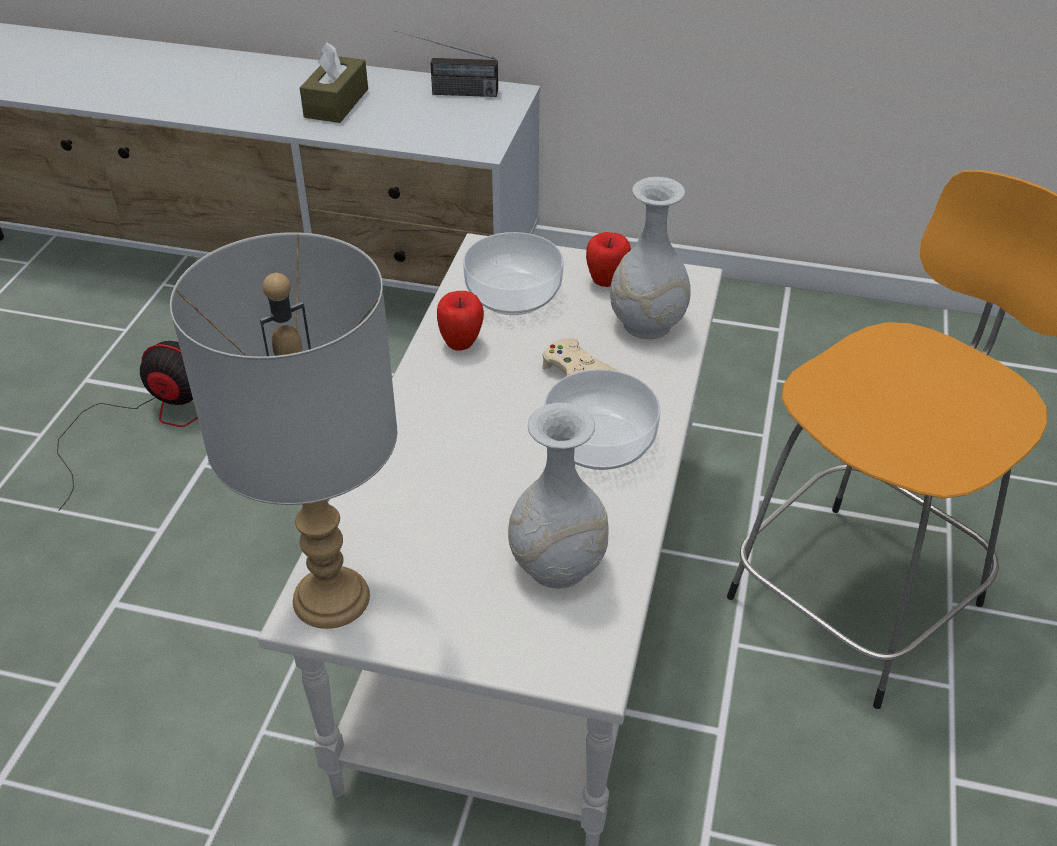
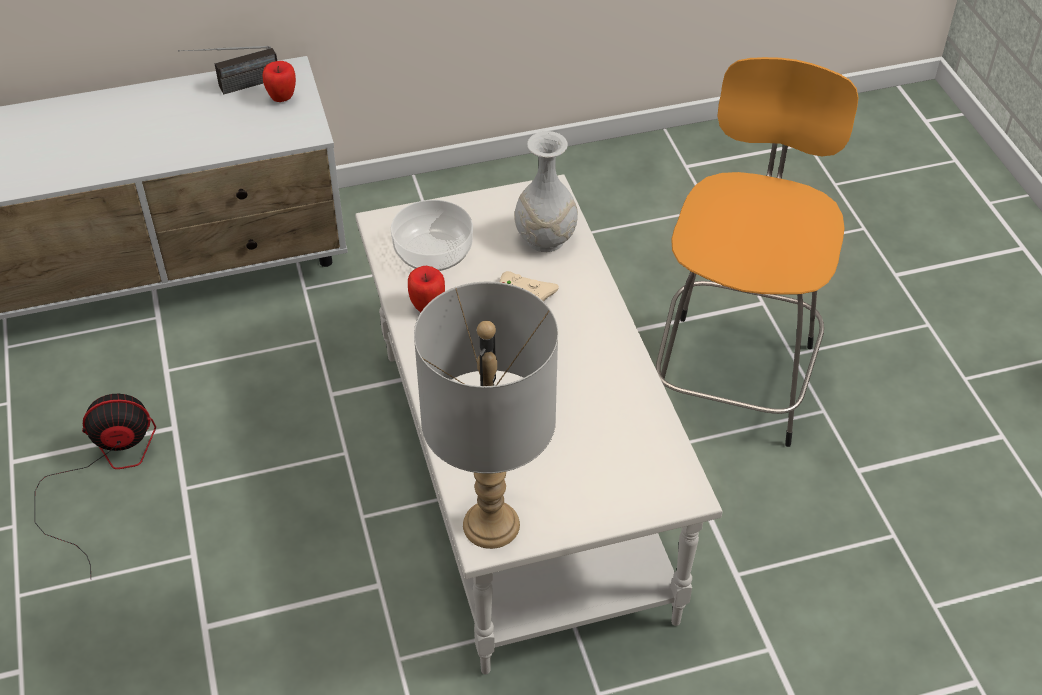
camera: 30 degrees left, 5 degrees up
(336, 103) = (146, 131): brown tissue box -> none
(558, 566) = (617, 438): white vase -> none
(600, 443) = (580, 342): bowl -> none
(606, 283) = (492, 216): apple -> apple (282, 98)

